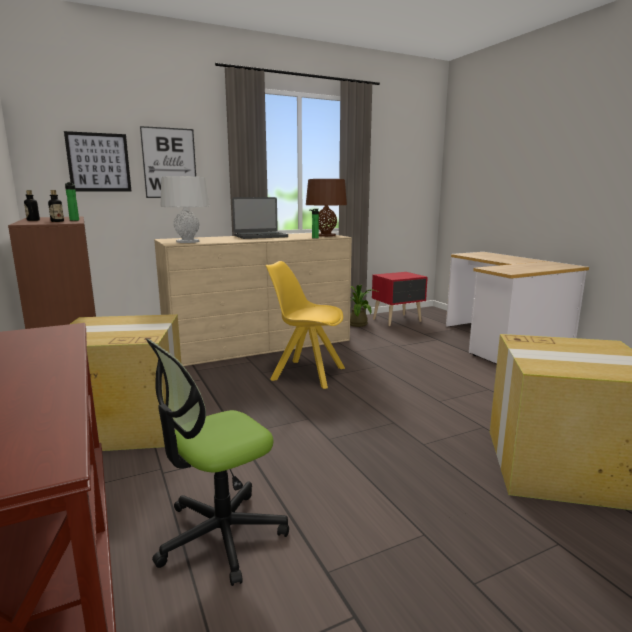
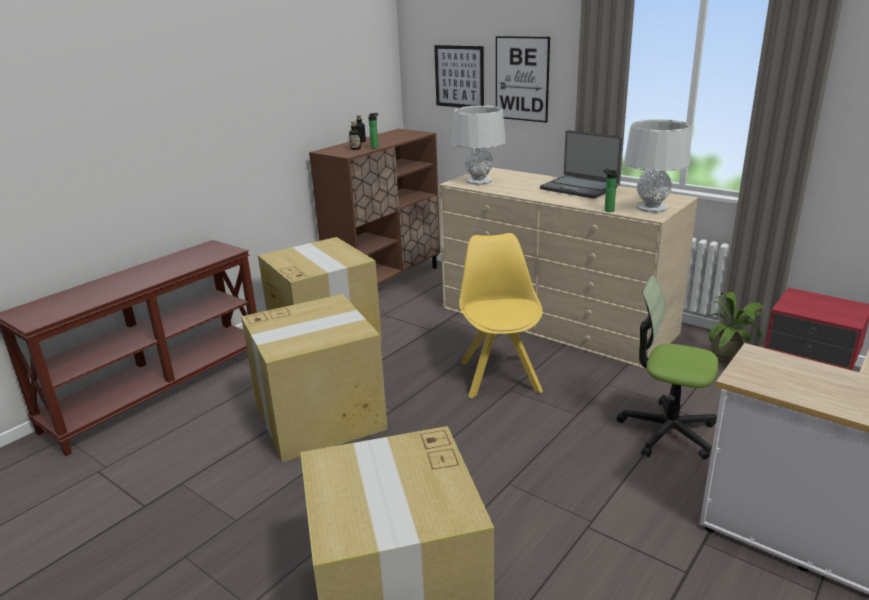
camera: 65 degrees right, 10 degrees up
(221, 535) = (206, 428): office chair -> office chair (667, 431)
(282, 453) = (321, 417): none -> cardboard box
(326, 235) = (651, 208): brown table lamp -> grey table lamp

